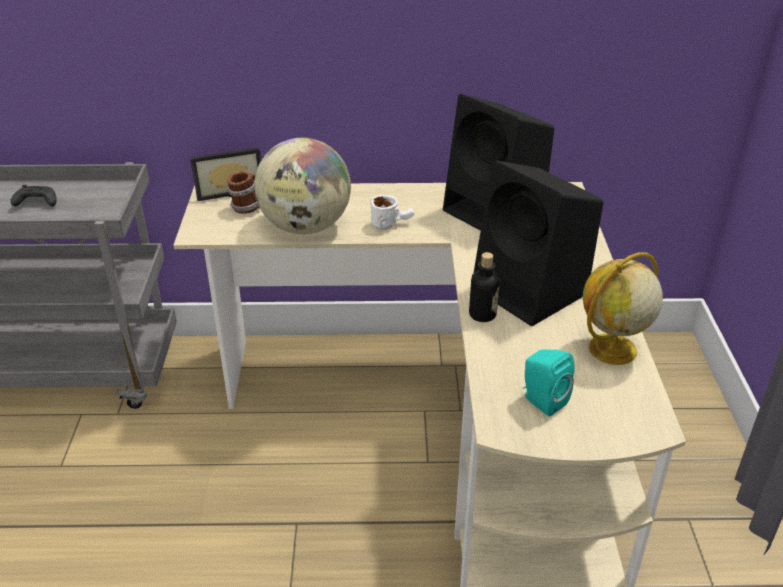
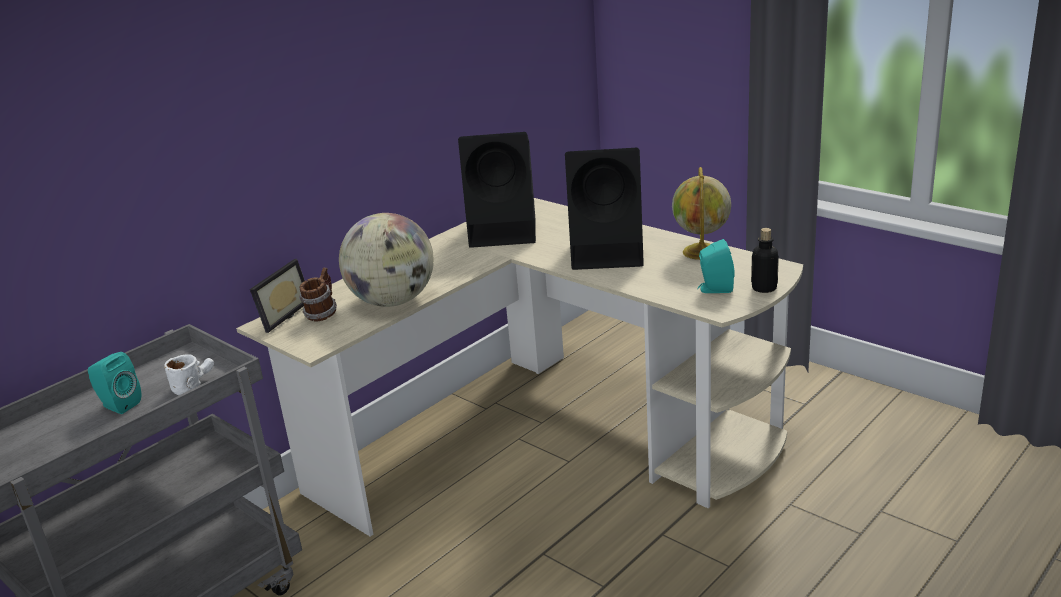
camera: 45 degrees left, 10 degrees down
(36, 203) = (118, 405): black game controller -> turquoise speaker
(392, 223) = (451, 269): white mug -> white mug (193, 384)
(482, 314) = (606, 276): bottle -> bottle (764, 288)

